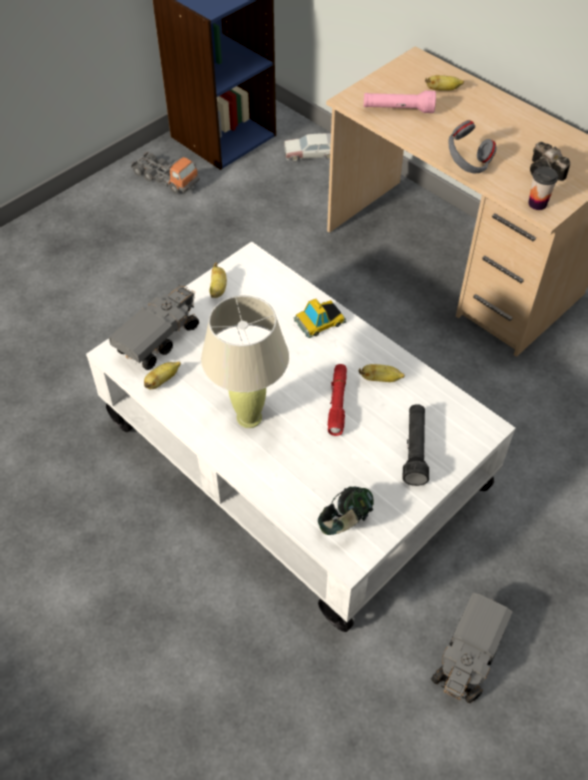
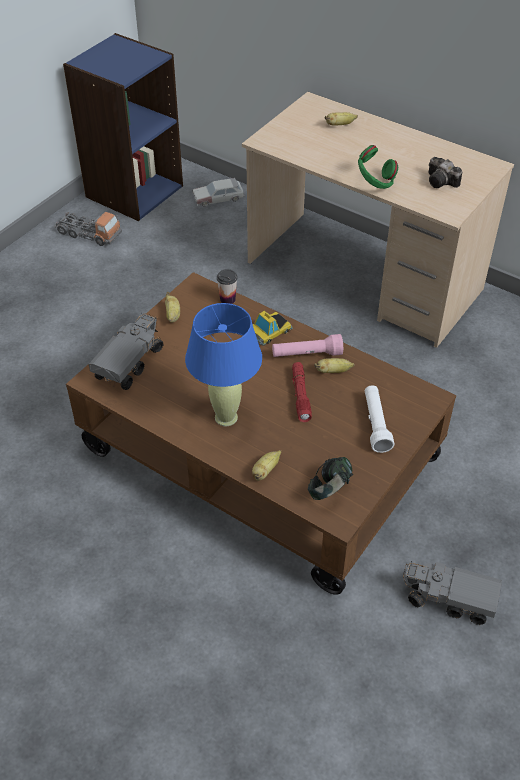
camera: 10 degrees left, 5 degrees down
(162, 381) = (141, 397): banana -> banana (265, 471)
(249, 417) = (226, 417): beige table lamp -> blue table lamp
(292, 455) = (259, 455): white coffee table -> brown coffee table
(398, 110) = (305, 145): pink flashlight -> pink flashlight (306, 354)
(415, 450) = (375, 424): black flashlight -> white flashlight
(467, 165) = (375, 183): grey headphones -> green headphones
(468, 657) = (448, 599): toy truck -> toy truck turned 90 degrees clockwise
(537, 204) = (441, 207): cup -> cup (227, 299)

